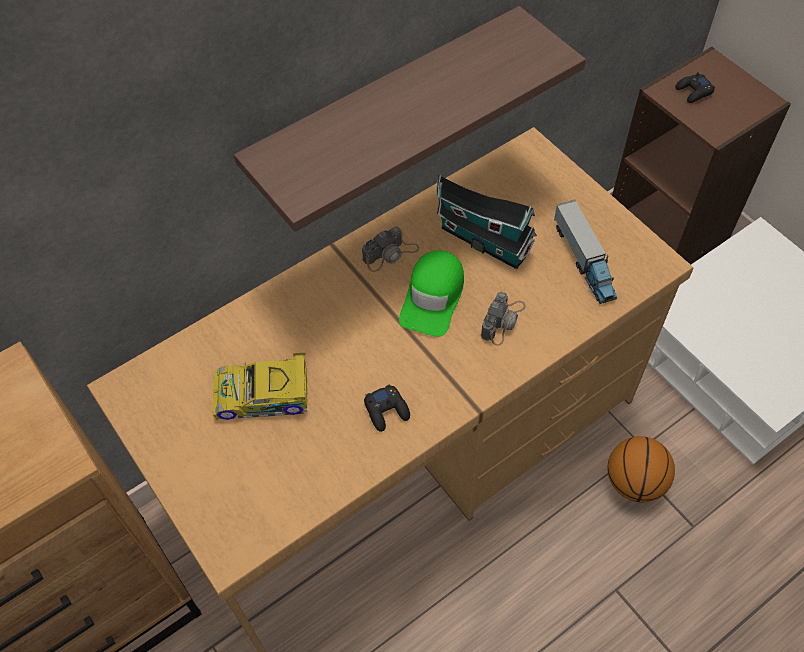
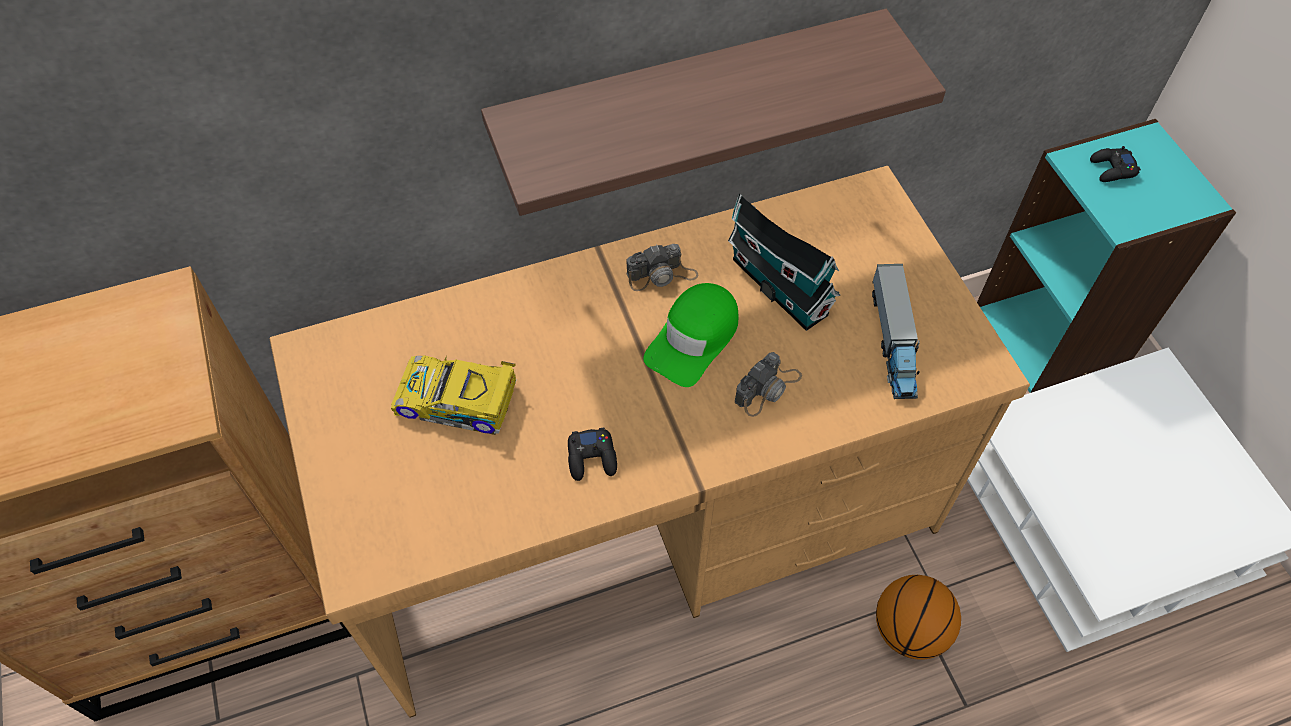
camera: 15 degrees right, 0 degrees up
(668, 229) = (1052, 335): brown bookcase -> turquoise bookcase

